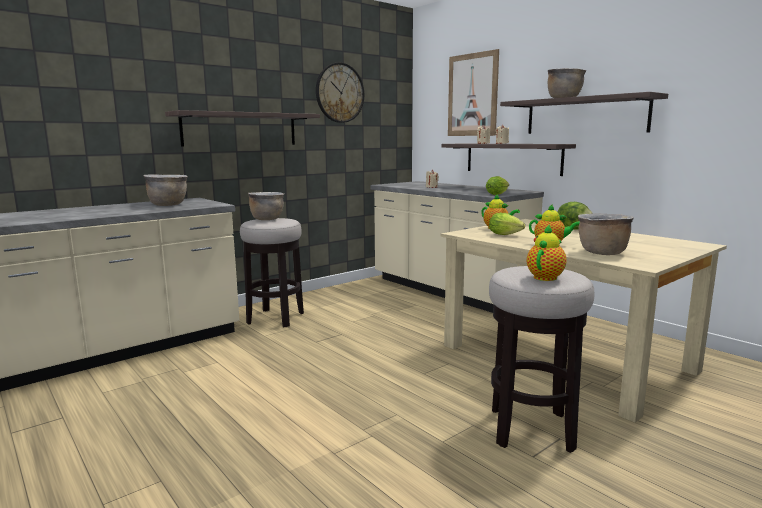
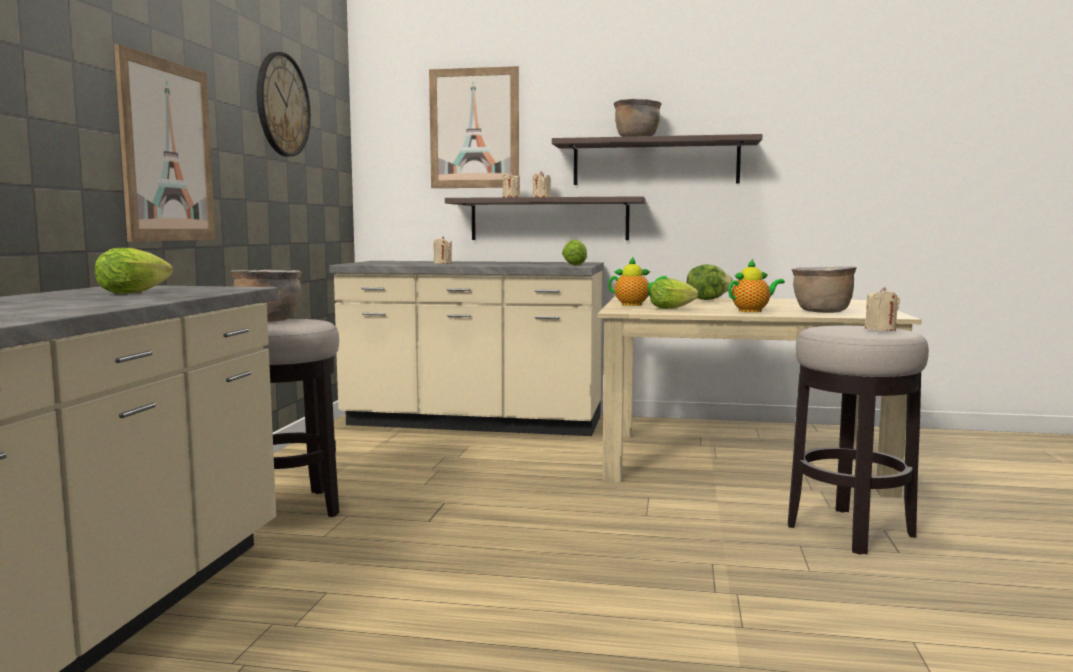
camera: 40 degrees left, 5 degrees down
(168, 205) = (137, 292): brown cooking pot -> lettuce
(240, 129) = (167, 151): shelf -> picture
(546, 277) = (880, 329): teapot -> beige candle

